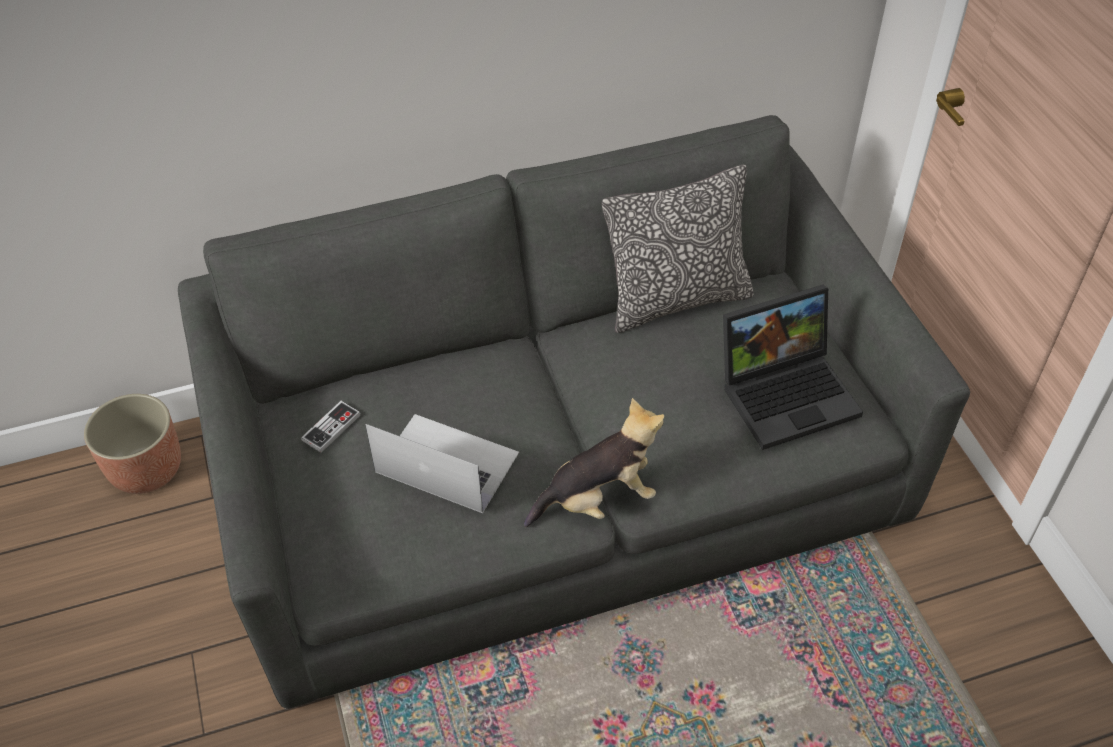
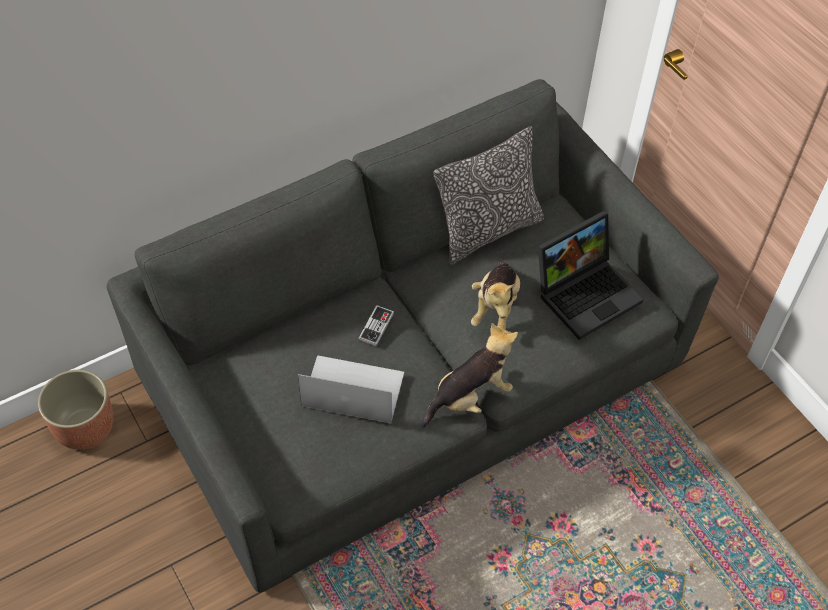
camera: 15 degrees left, 5 degrees up
(331, 428) = (256, 377): game controller -> game controller (376, 326)
(661, 392) = (495, 307): none -> plush toy

